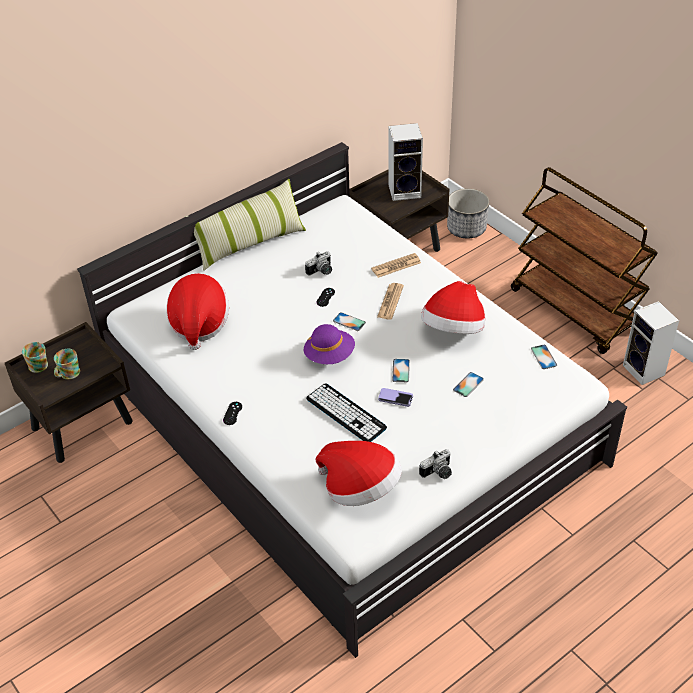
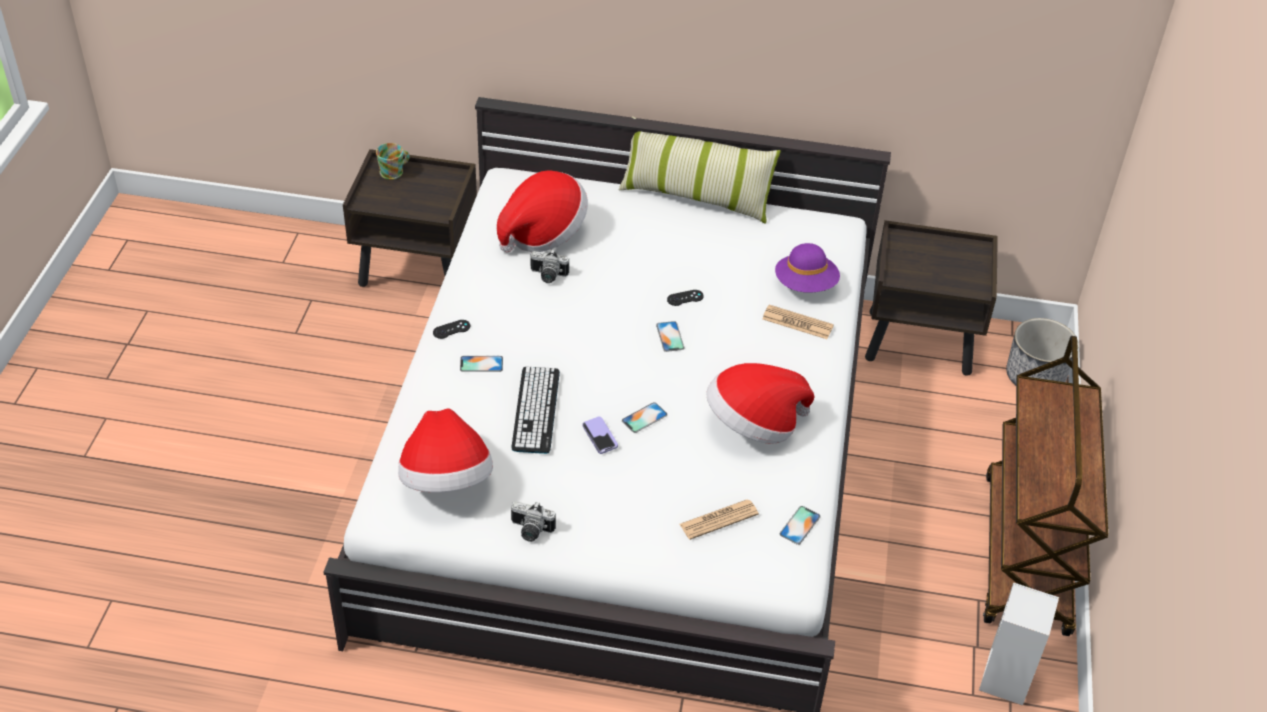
camera: 45 degrees right, 0 degrees up
(67, 374) = (401, 197): mug -> none
(321, 271) = (719, 272): camera -> camera (548, 276)
(329, 355) = (604, 351): purple hat -> purple hat (805, 285)
(390, 302) = (737, 350): newspaper -> newspaper (718, 520)
(406, 190) = (948, 266): speaker -> none
(468, 384) = (684, 484): phone -> phone (481, 364)

